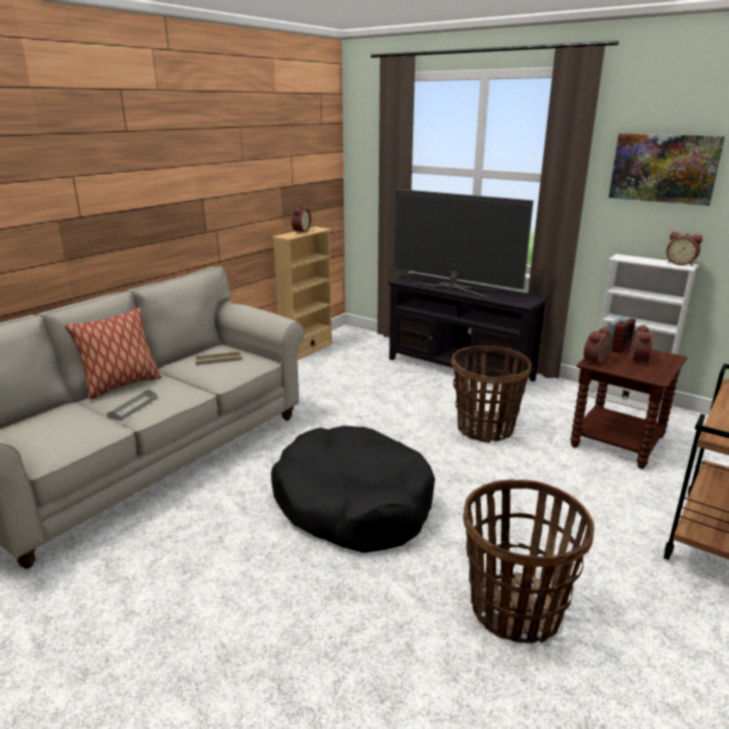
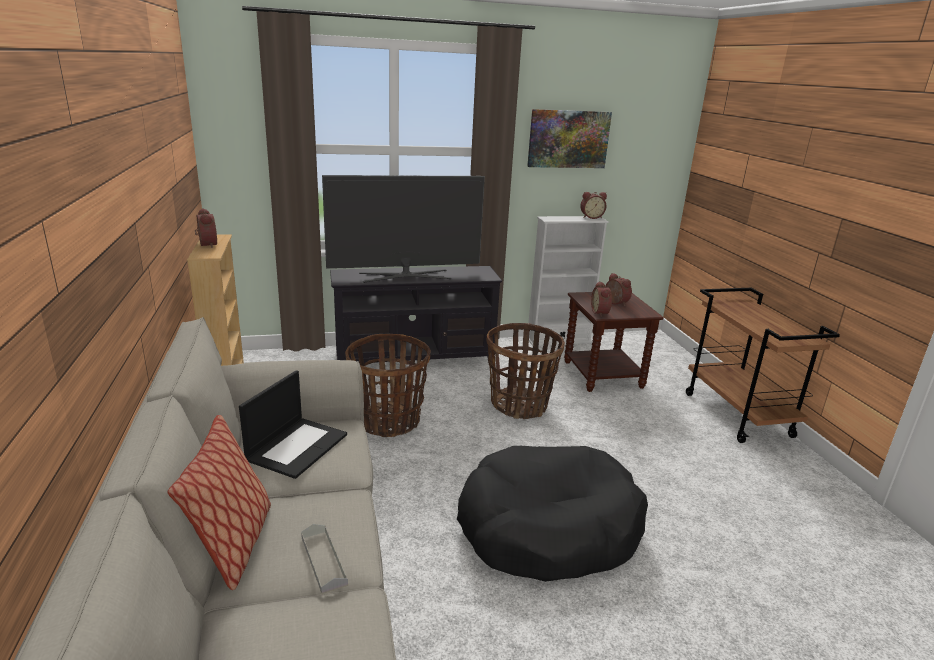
camera: 50 degrees left, 0 degrees up
(218, 360) = (297, 446): beige tray -> laptop
(515, 610) = (750, 530): basket -> basket (388, 422)
(618, 348) = (589, 297): alarm clock -> none

